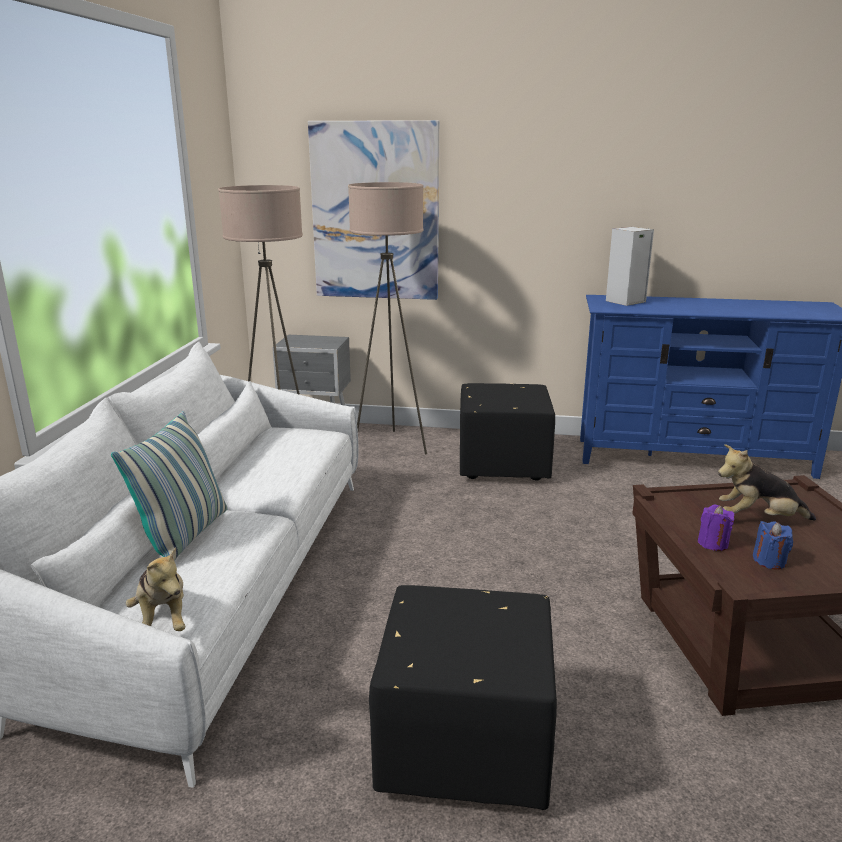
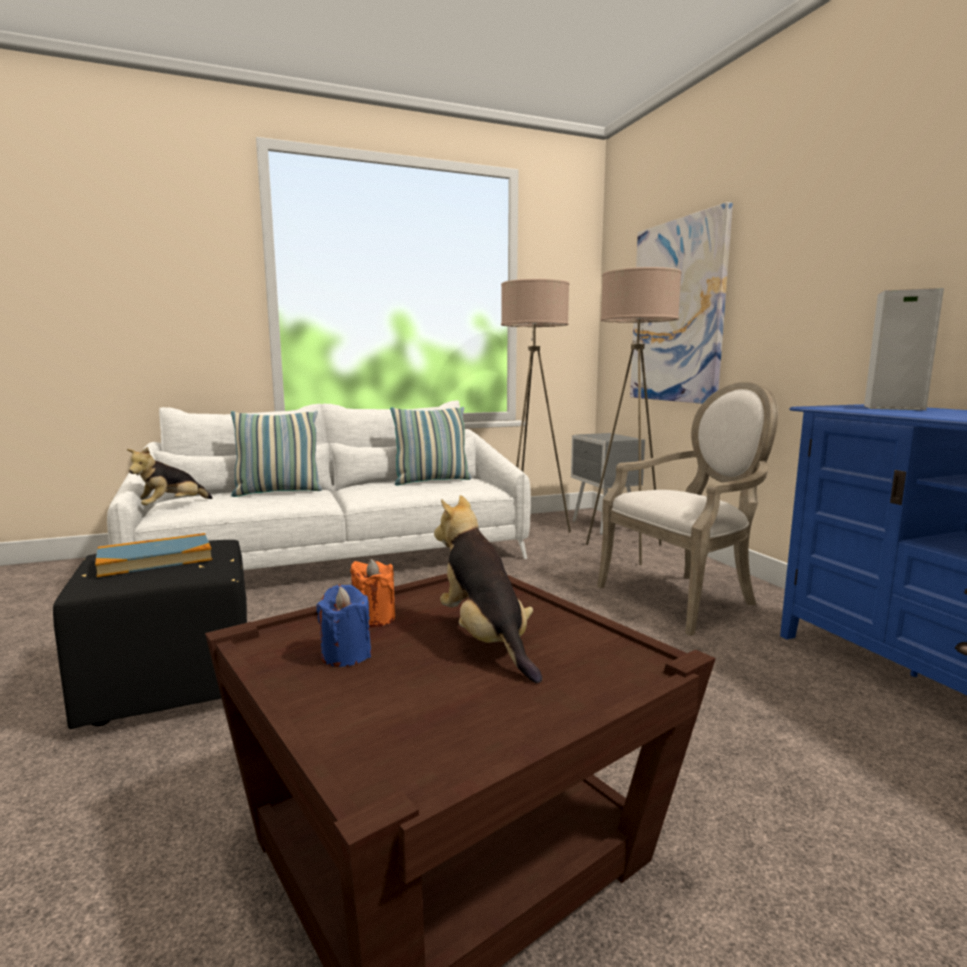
camera: 60 degrees right, 10 degrees down
(263, 448) = (431, 481): none -> pillow
(463, 631) = (155, 559): none -> book
(503, 465) = (685, 598): black ottoman -> armchair
(713, 543) = (373, 618): purple candle -> orange candle

